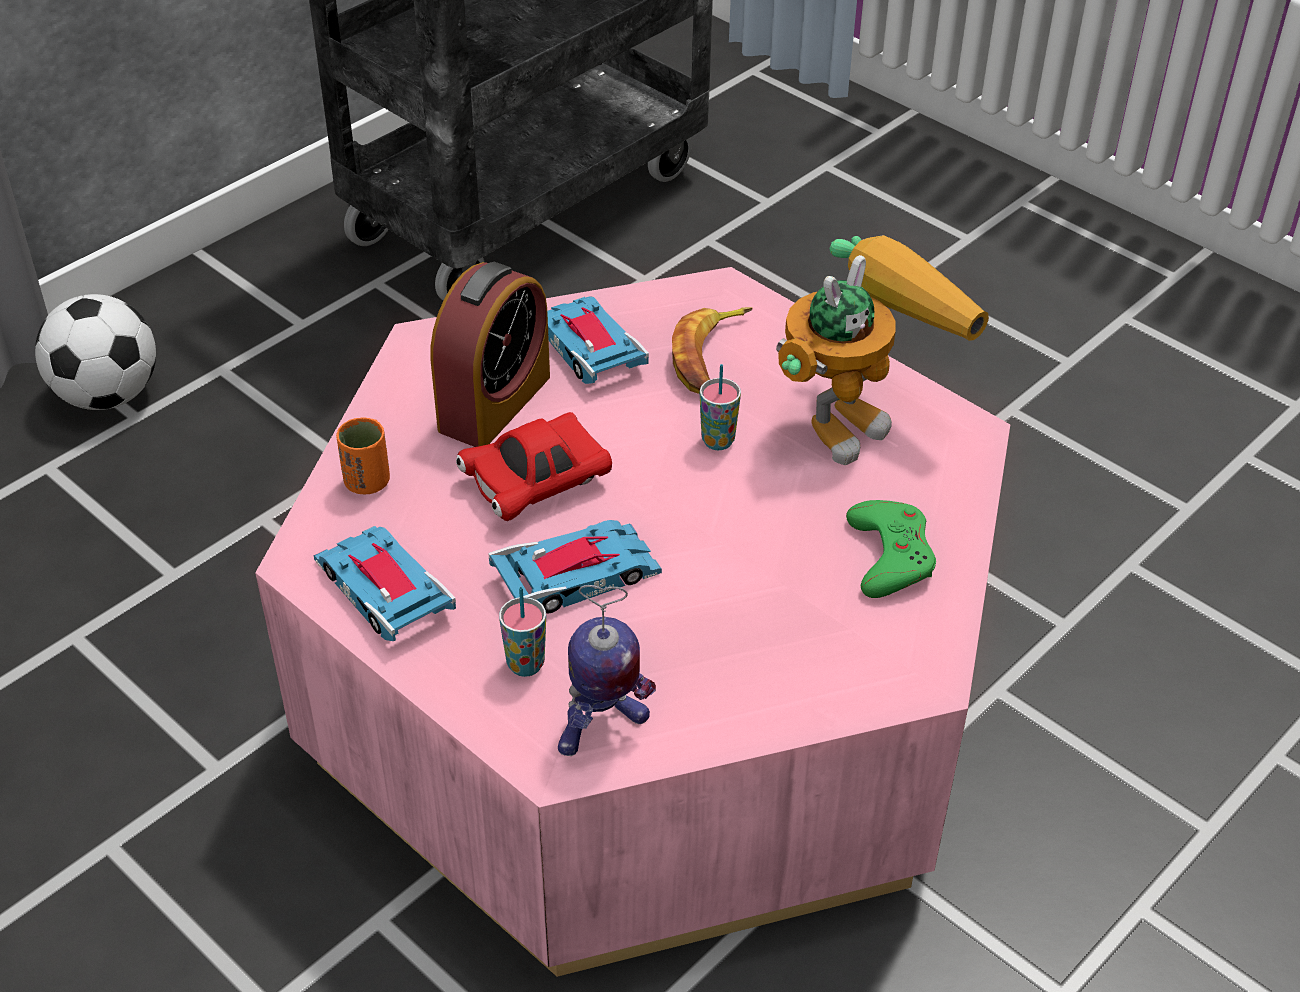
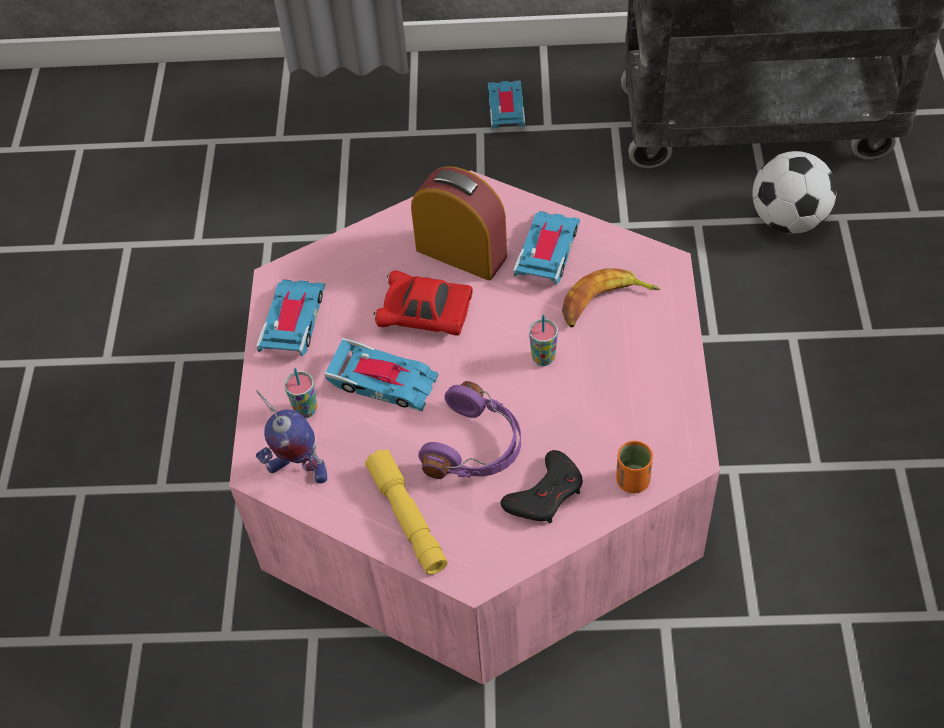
camera: 50 degrees right, 10 degrees up
(108, 396) = (412, 111): football -> football (788, 220)
(228, 332) = (506, 108): none -> toy car
(367, 482) = (352, 256): orange cup -> orange cup (632, 481)
(494, 403) = (461, 253): alarm clock -> alarm clock turned 135 degrees counterclockwise
(764, 565) = (476, 447): none -> purple headphones
(787, 681) = (407, 518): none -> yellow flashlight
(857, 413) = (639, 397): toy robot -> none
(890, 556) = (545, 494): green game controller -> black game controller

